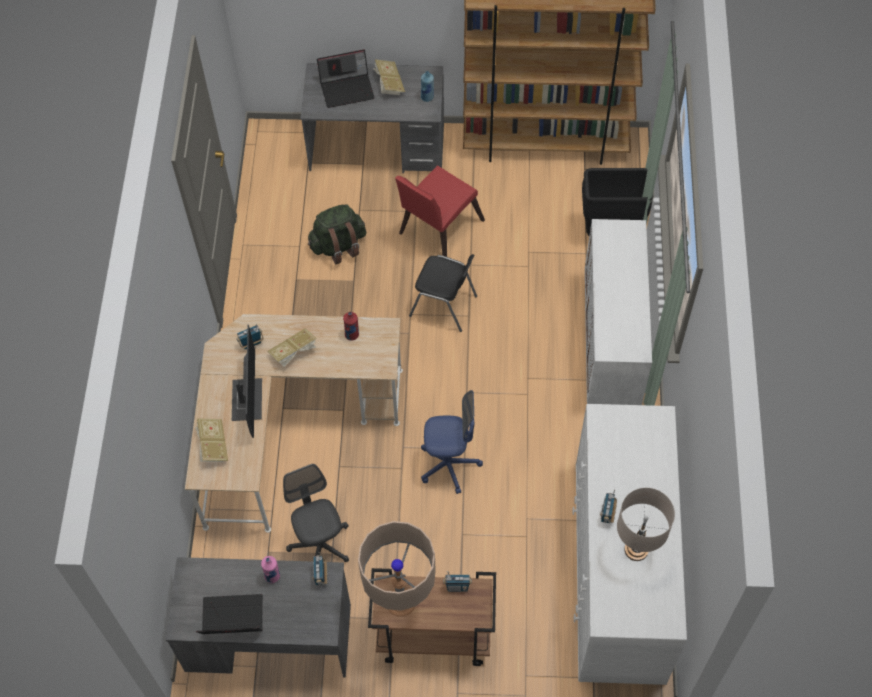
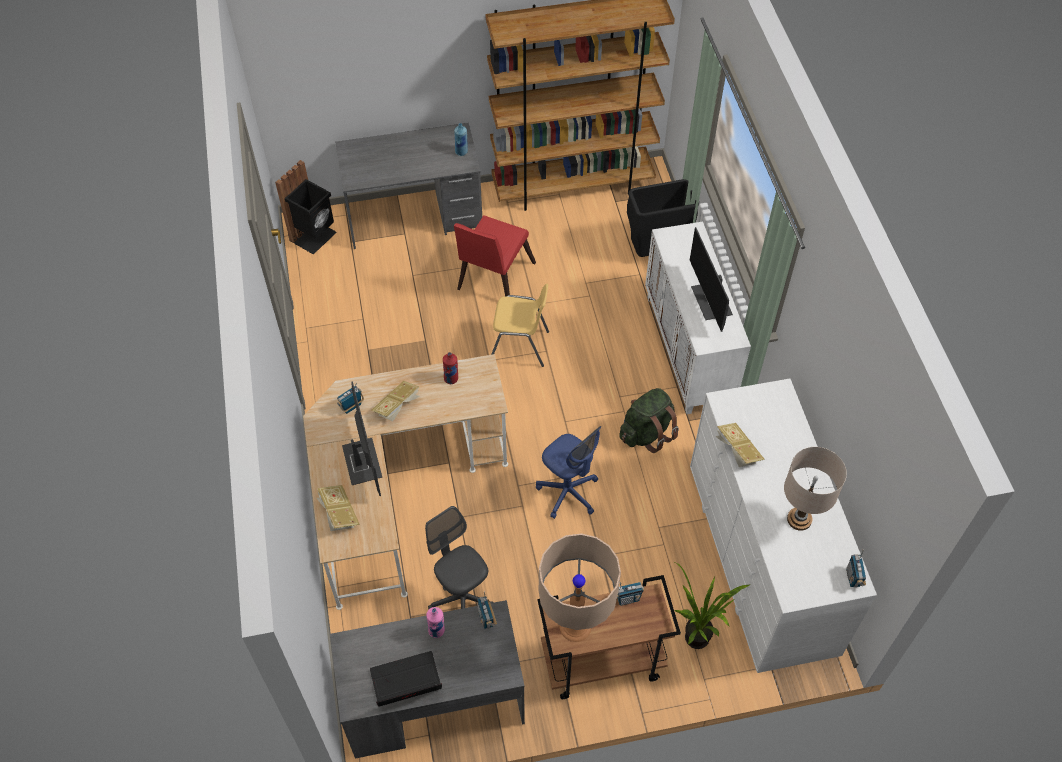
camera: 15 degrees left, 5 degrees down
(274, 151) = (315, 237): none -> black trash can
(338, 246) = (401, 311): green backpack -> green backpack (647, 433)
(347, 88) = (382, 157): laptop -> none
(389, 84) = (421, 146): book -> book (737, 451)
(444, 306) = (520, 346): black chair -> yellow chair
(449, 465) = (568, 493): blue office chair -> blue office chair turned 60 degrees clockwise
(528, 640) = (695, 644): none -> potted plant
(607, 514) = (760, 491): radio -> radio (853, 577)
(627, 308) = (712, 302): none -> monitor

